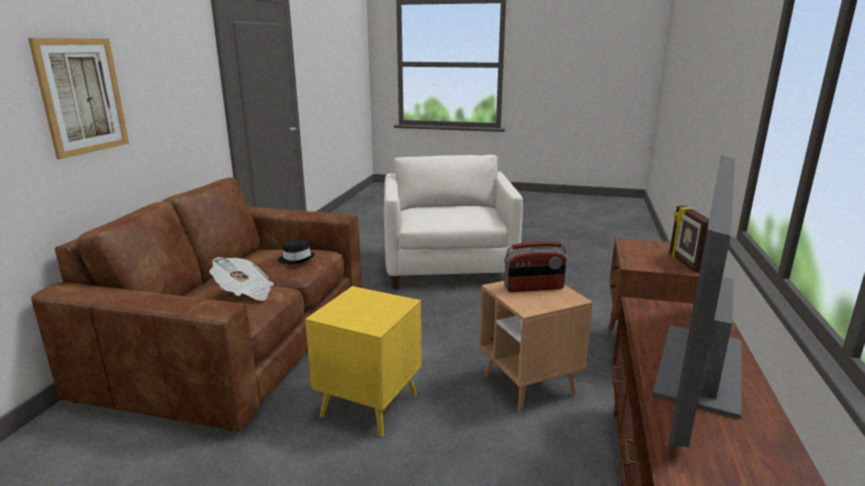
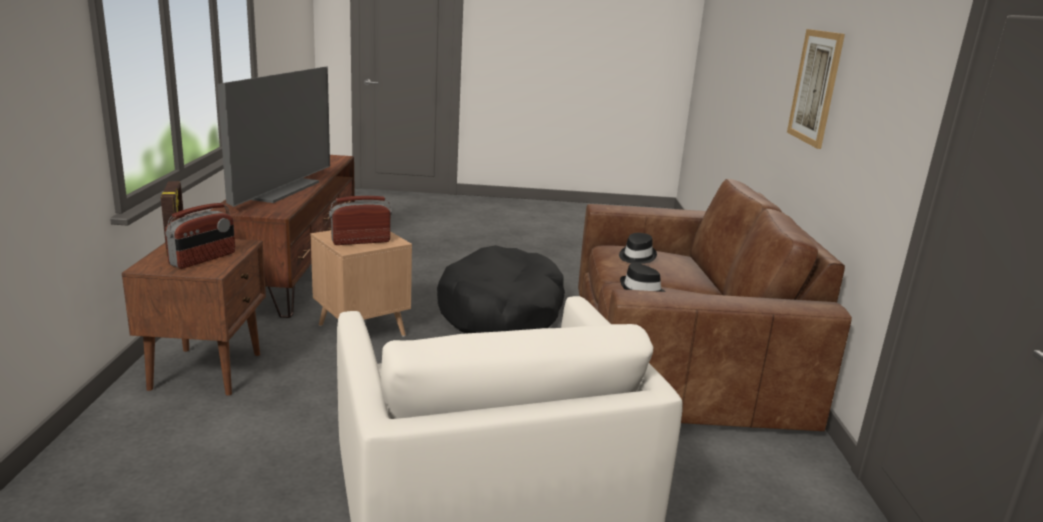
camera: 165 degrees right, 0 degrees up
(244, 293) = (636, 256): newspaper -> black hat
(369, 405) = (501, 312): yellow side table -> black dog bed
(647, 251) = (203, 259): none -> radio

